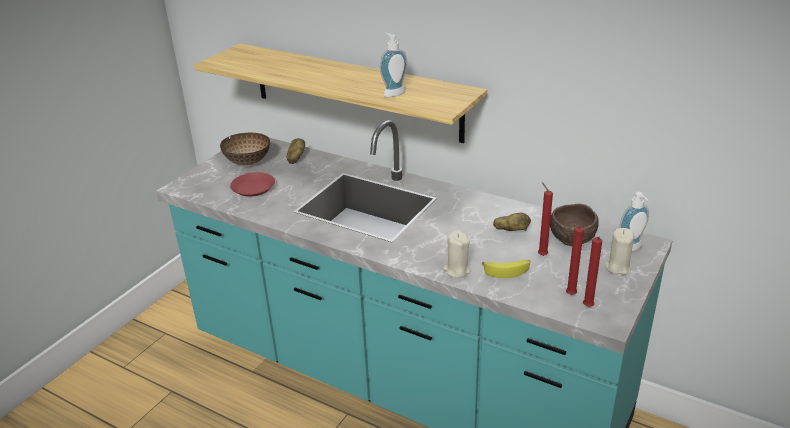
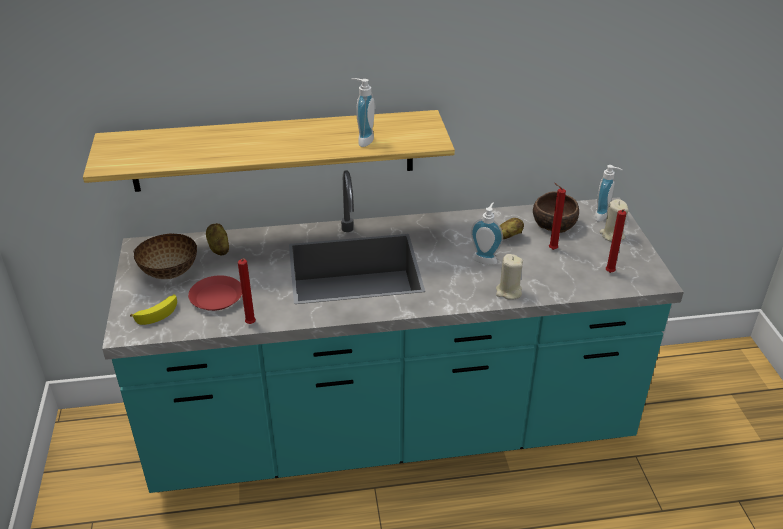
camera: 40 degrees left, 5 degrees up
(472, 239) = (485, 259): none -> soap dispenser
(507, 270) = (545, 274): banana -> banana (158, 312)
(587, 307) = (632, 277): red candle -> red candle (251, 325)

